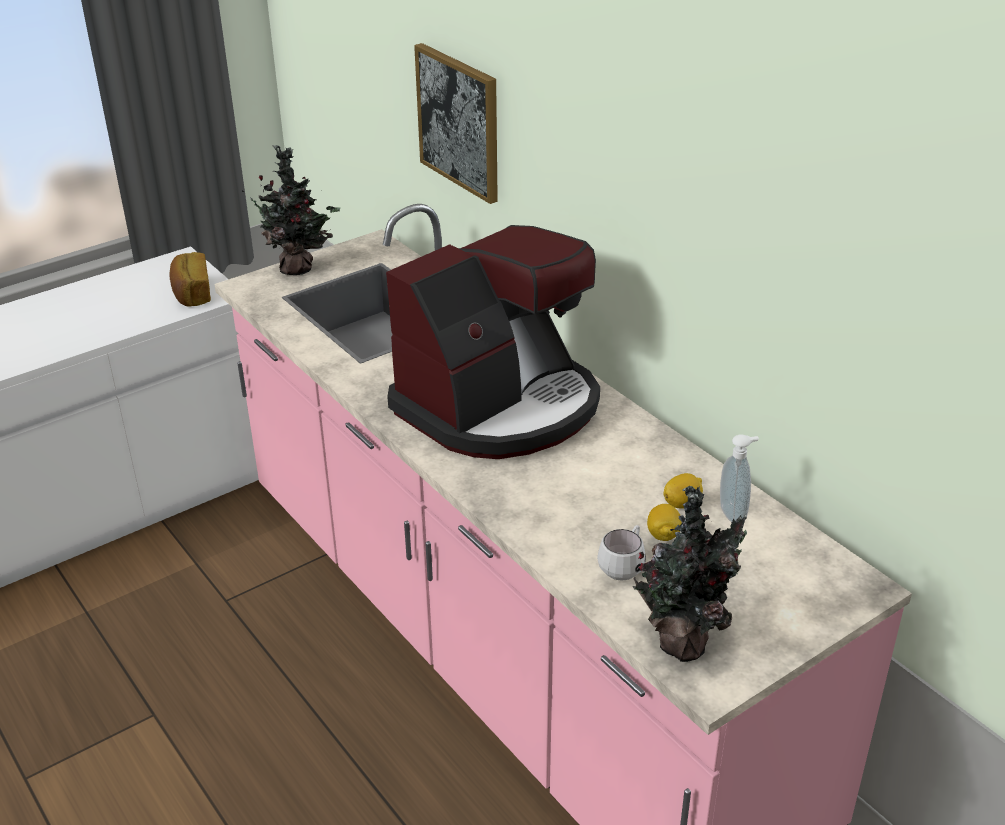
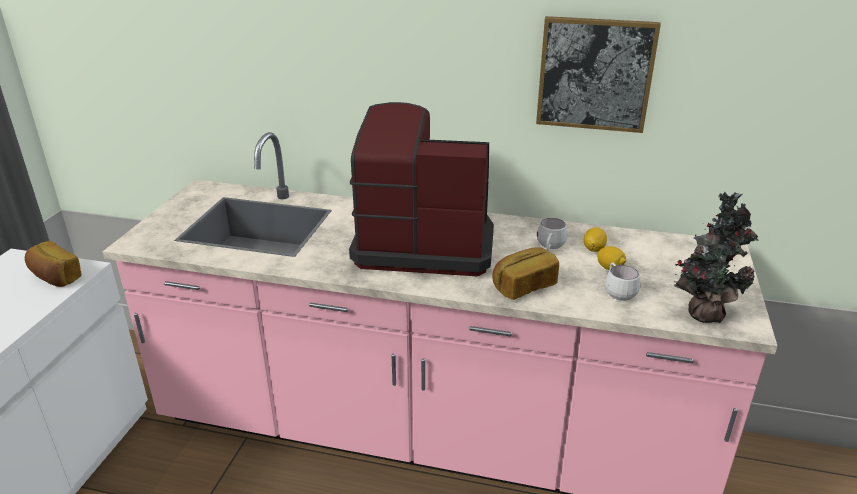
camera: 40 degrees left, 5 degrees down
(299, 268) = (163, 219): potted plant -> none
(459, 122) = (279, 63): picture -> picture (595, 74)
(500, 406) = (423, 244): coffee machine -> coffee machine turned 90 degrees counterclockwise
(532, 506) = (523, 286): none -> bread
(631, 477) = (550, 248): none -> white mug
(734, 514) = (624, 242): soap dispenser -> none

